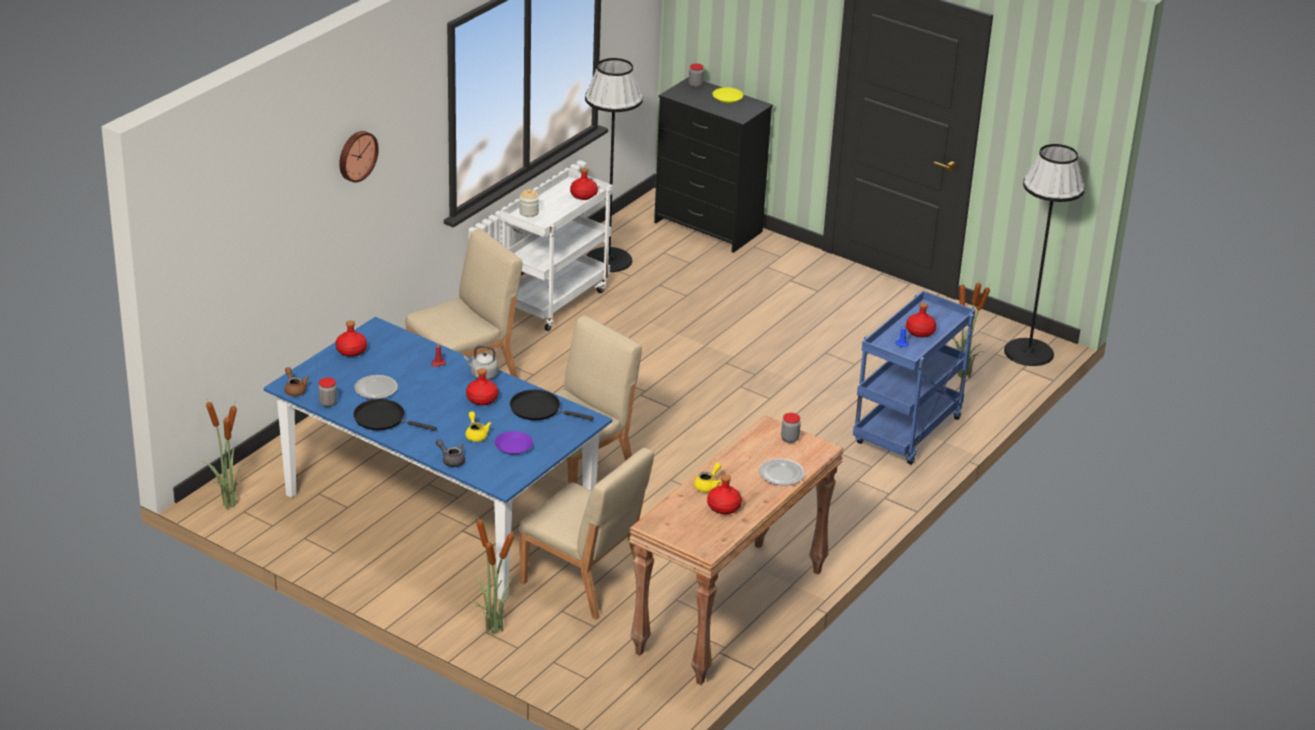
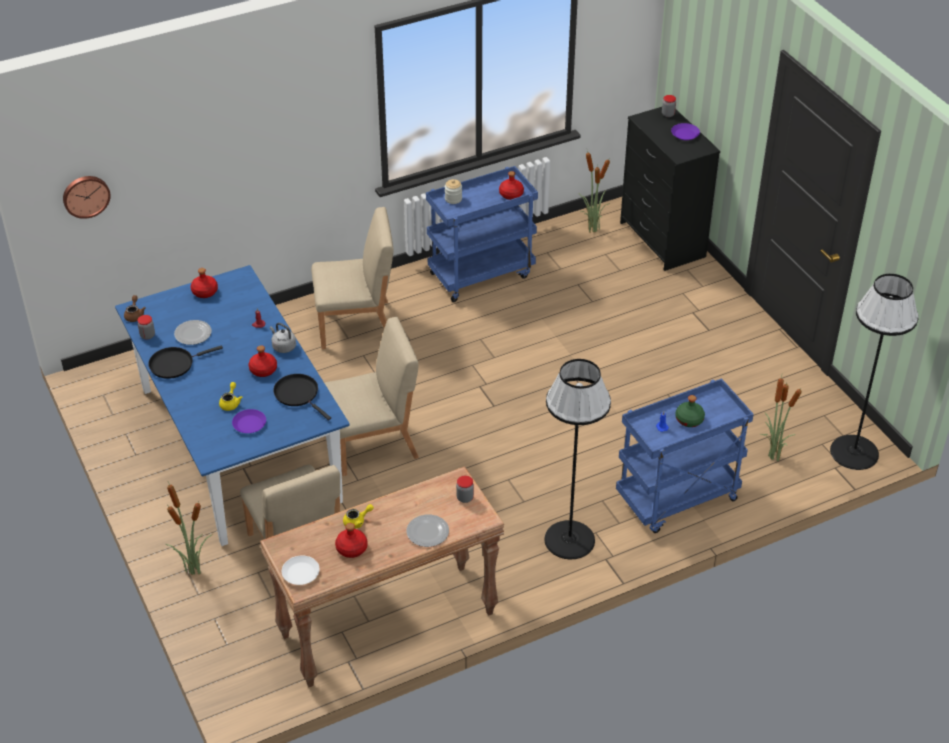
camera: 30 degrees right, 10 degrees up
(228, 504) = (98, 384): potted plant -> potted plant (592, 229)
(356, 155) = (260, 126): wall clock -> wall clock (86, 195)
(383, 419) = (174, 364): black frying pan -> black frying pan turned 75 degrees counterclockwise
(451, 460) = (192, 421): grey teapot -> none
(554, 300) = (481, 274): white cart -> blue cart
(609, 260) = (555, 248): black floor lamp -> black floor lamp (570, 539)
(695, 540) = (301, 573): none -> white plate
(727, 98) = (685, 134): yellow plate -> purple plate
(920, 331) = (689, 419): red bottle -> green bottle

